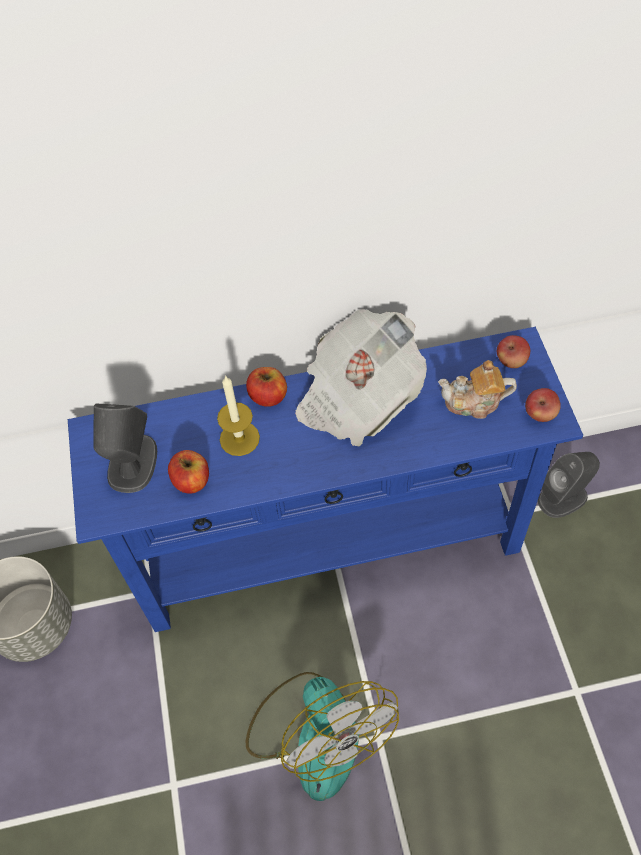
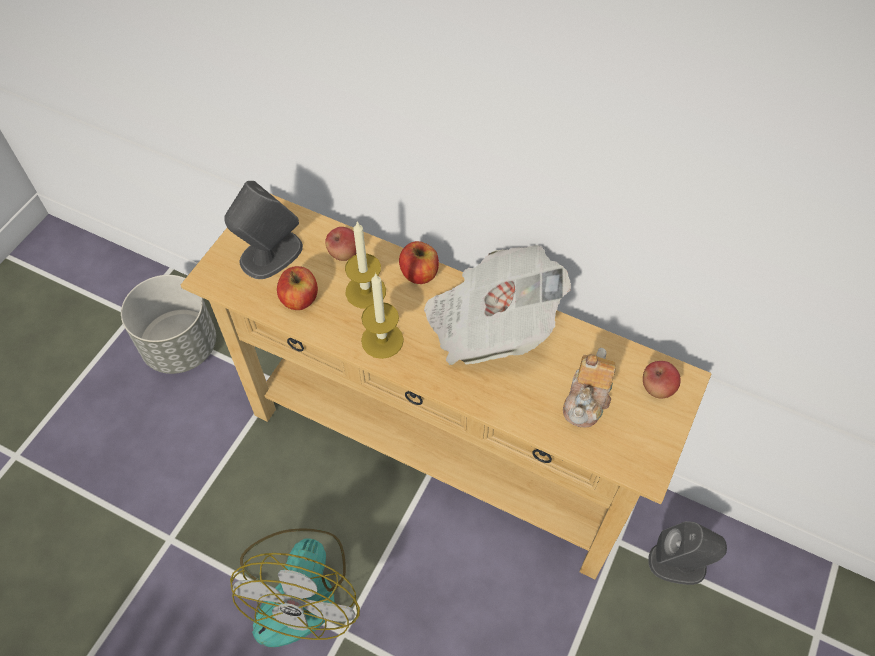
camera: 35 degrees right, 0 degrees up
(288, 465) = (382, 340): none -> candle
(330, 548) = (438, 452): blue console table -> beige console table
(474, 402) = (587, 400): teapot -> teapot turned 105 degrees counterclockwise
(540, 414) = (639, 453): apple -> apple (344, 253)

